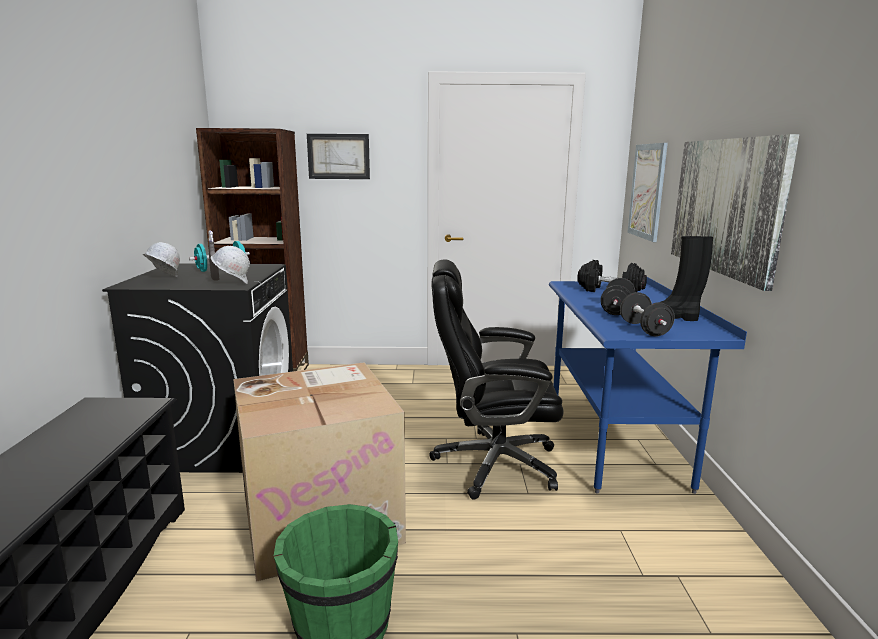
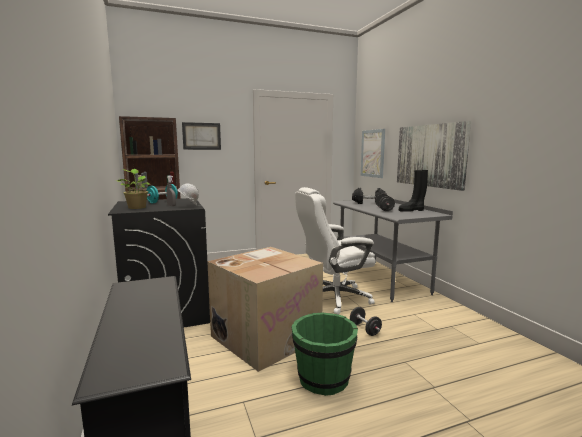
camera: 20 degrees left, 5 degrees down
(163, 279) = (137, 207): white hard hat -> potted plant
(493, 464) = (333, 298): black office chair -> white office chair
(614, 442) = (382, 280): blue desk -> grey desk
(644, 329) = (408, 215): black dumbbell -> black dumbbell (365, 329)

